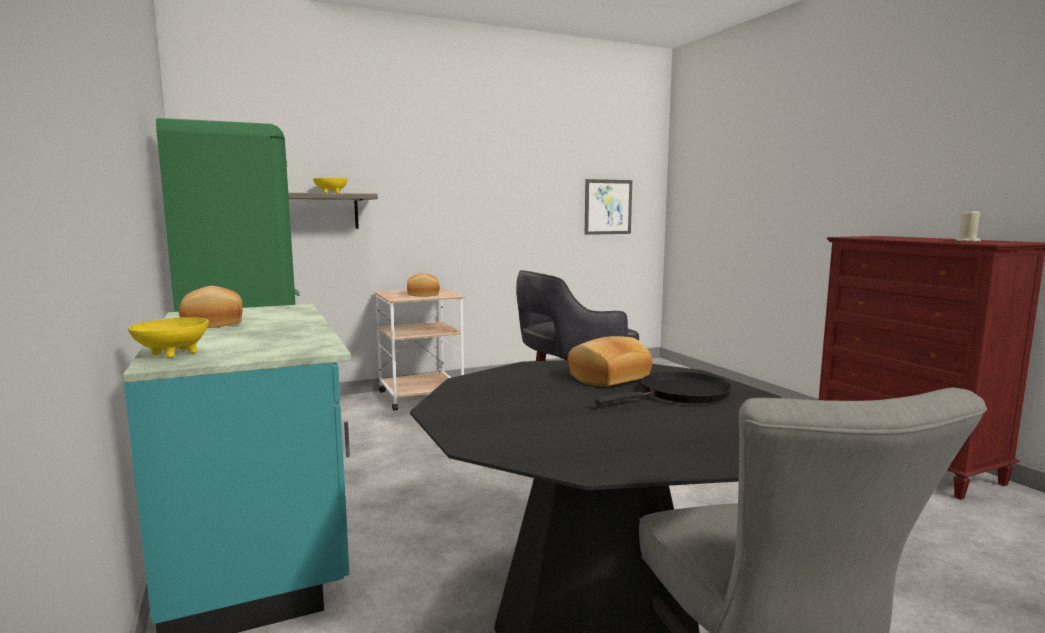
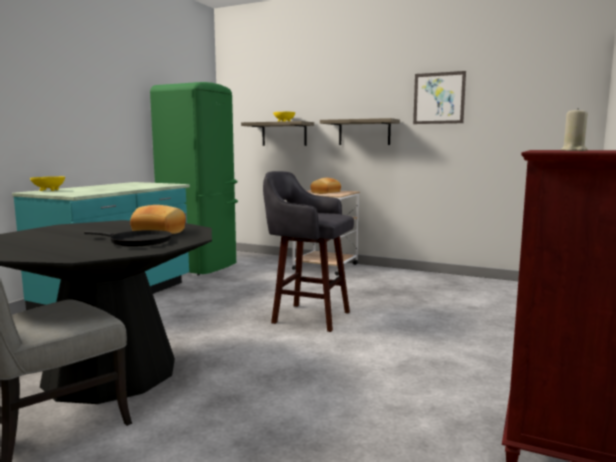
camera: 50 degrees right, 0 degrees up
(215, 322) = (118, 185): bread -> none
(443, 210) = (364, 132): none -> shelf
(608, 207) = (523, 127): picture -> picture (439, 98)

